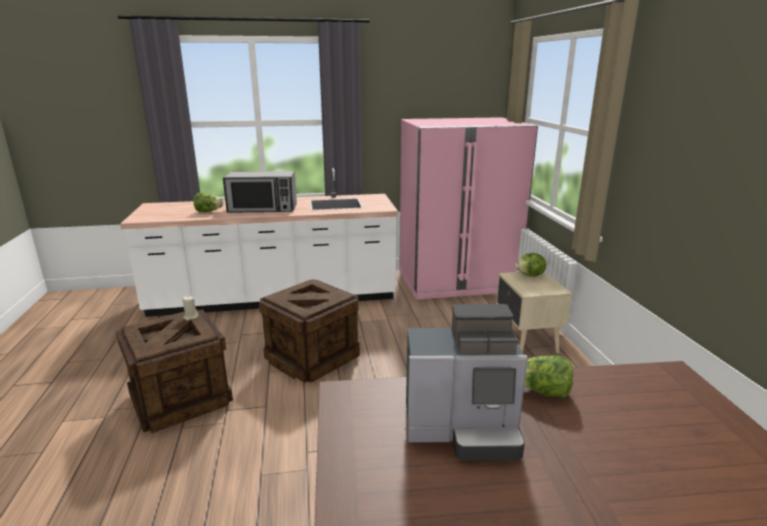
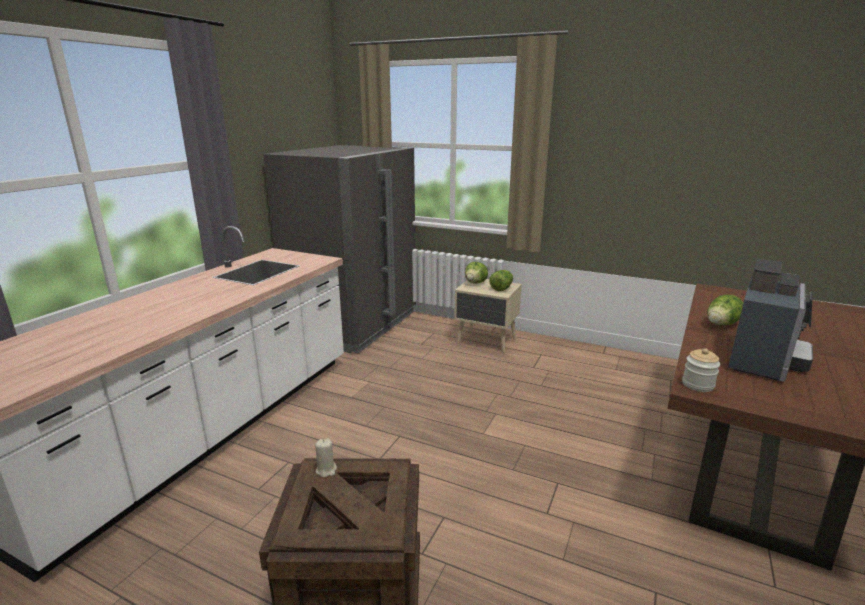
camera: 55 degrees left, 0 degrees up
(208, 211) = (109, 335): lettuce -> lettuce (502, 288)
(262, 209) = (186, 304): microwave -> none
(311, 357) = (383, 452): crate -> none
(351, 393) = (698, 385): none -> jar
(456, 282) = (355, 325): pink fridge -> grey fridge

